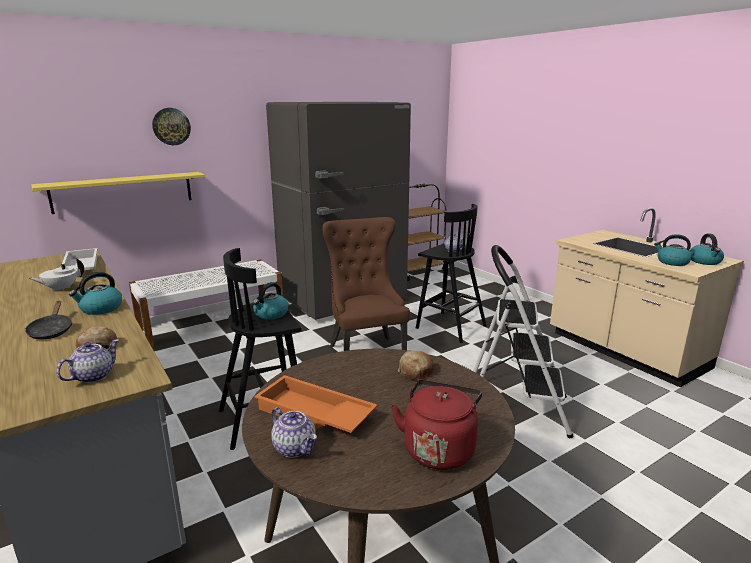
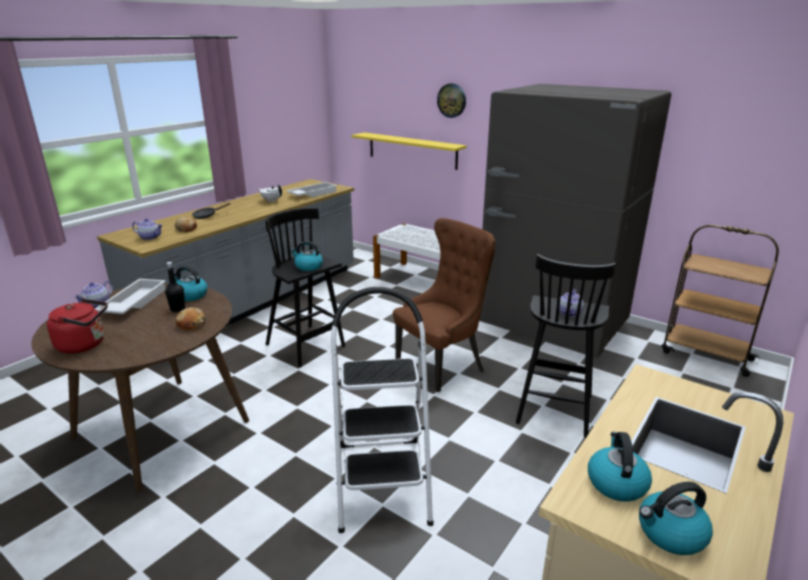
camera: 70 degrees right, 5 degrees up
(100, 309) = (241, 216): kettle -> kettle (190, 295)
(313, 414) = (133, 302): orange tray -> white tray
(362, 380) = (178, 309): none -> black bottle

